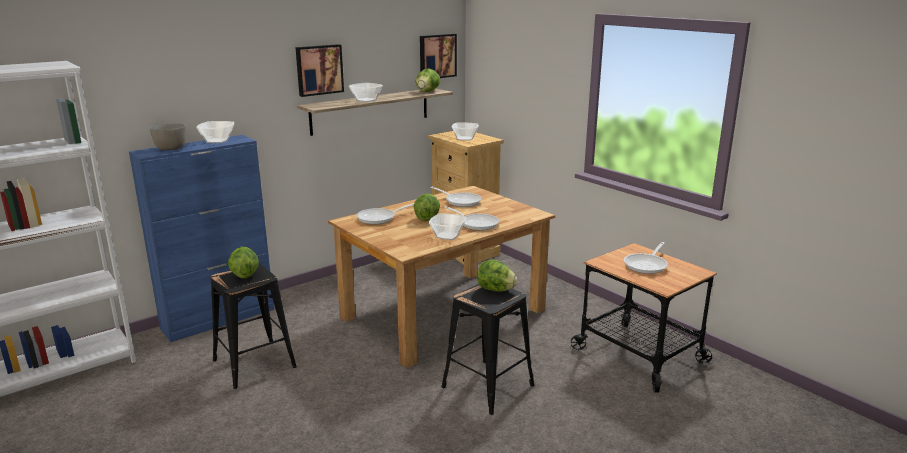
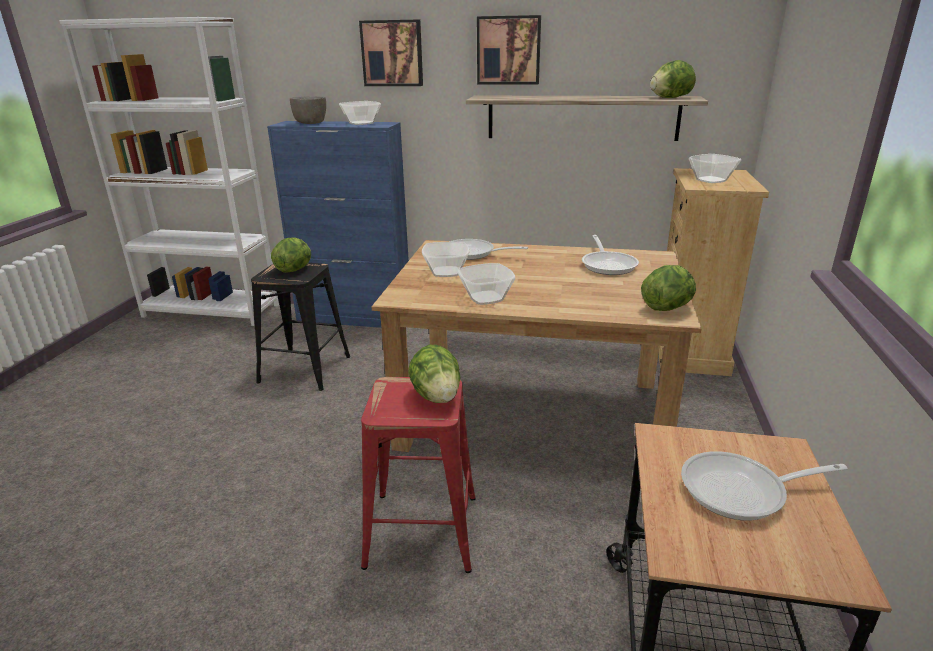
camera: 50 degrees right, 5 degrees up
(366, 100) = (557, 98): bowl -> bowl (445, 272)
(427, 218) = (517, 270): lettuce -> lettuce (667, 308)
(437, 56) = (714, 44): picture -> picture (392, 53)
(476, 223) = (557, 297): frying pan -> none
(488, 386) = (421, 531): black stool -> red stool

